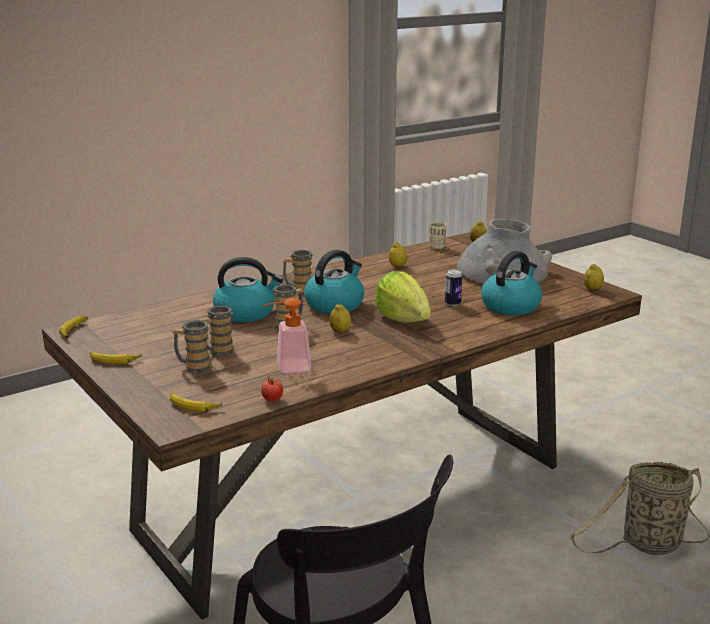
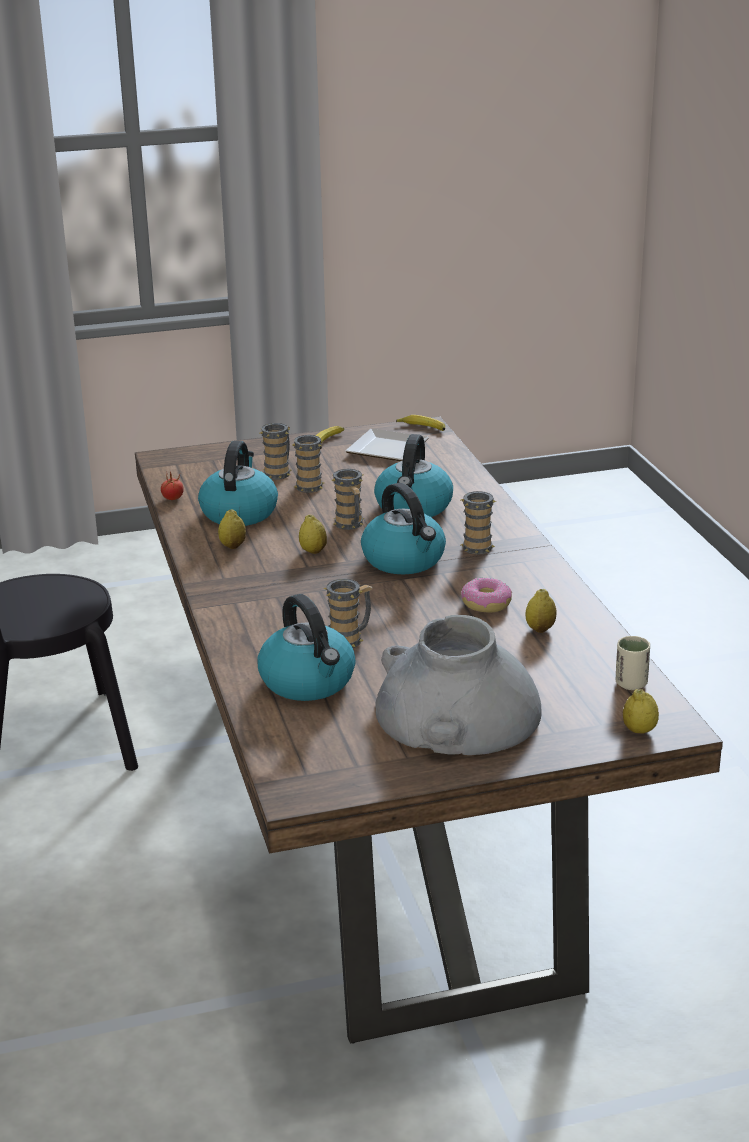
camera: 110 degrees right, 5 degrees up
(131, 337) = (384, 450): none -> plate
(194, 406) = (193, 467): banana -> none
(287, 367) = (239, 512): soap dispenser -> kettle
(378, 279) = (486, 603): none -> donut
(403, 319) = (320, 594): lettuce -> none
(452, 304) = (350, 639): can -> mug
(592, 289) = (326, 778): lemon -> lemon (233, 546)
(647, 545) = (101, 1061): basket -> none

